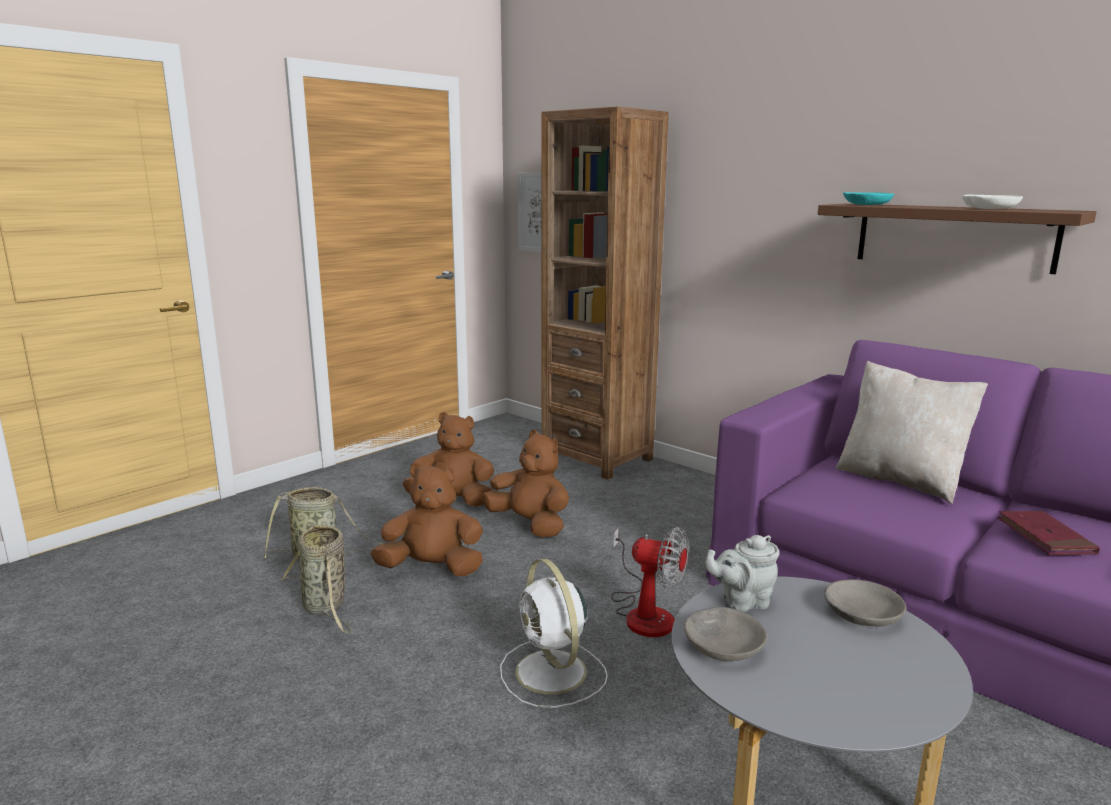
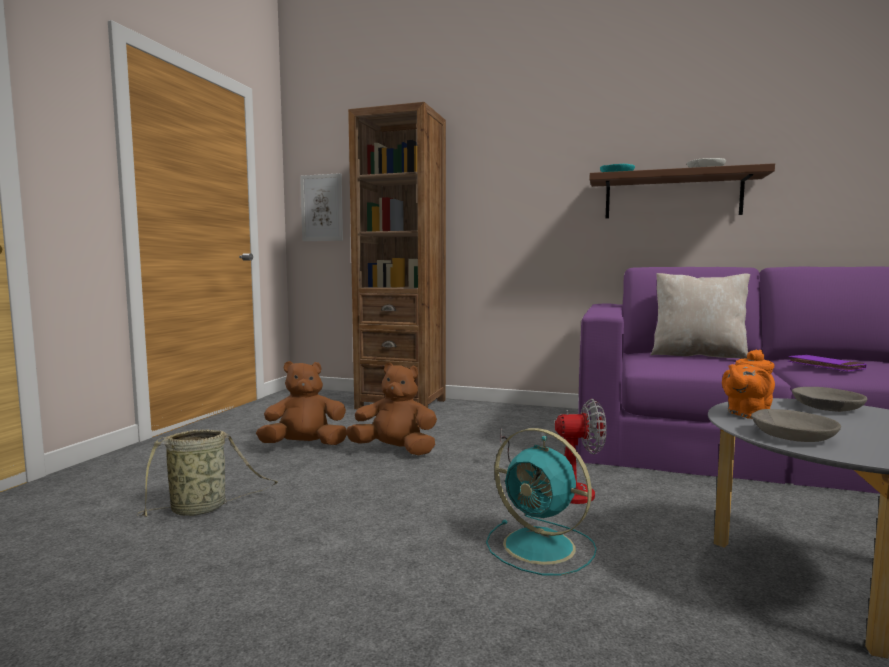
camera: 25 degrees left, 10 degrees down
(325, 607) = (253, 548): basket -> none
(432, 568) = (338, 495): brown plush toy -> none
(552, 674) = (542, 547): white fan -> turquoise fan
(741, 602) = (746, 414): grey teapot -> orange teapot
(1045, 537) = (825, 366): red book -> purple book

